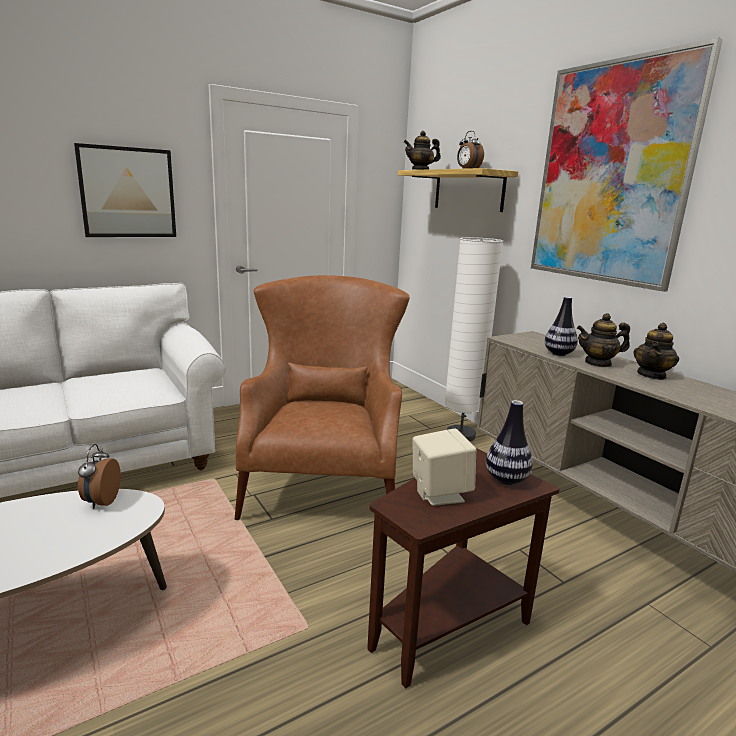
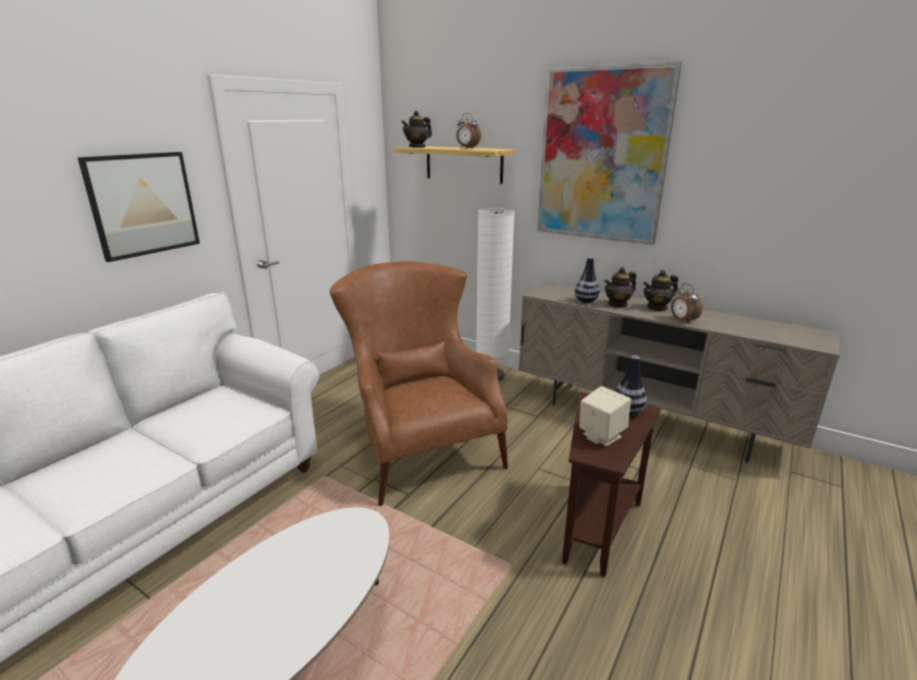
camera: 25 degrees left, 5 degrees up
(101, 501) = (321, 530): alarm clock -> alarm clock (682, 320)
(652, 375) = (657, 308): teapot -> teapot turned 60 degrees clockwise

